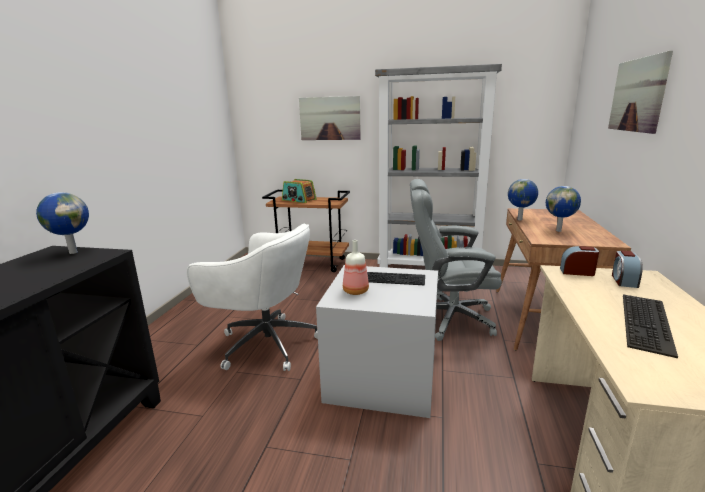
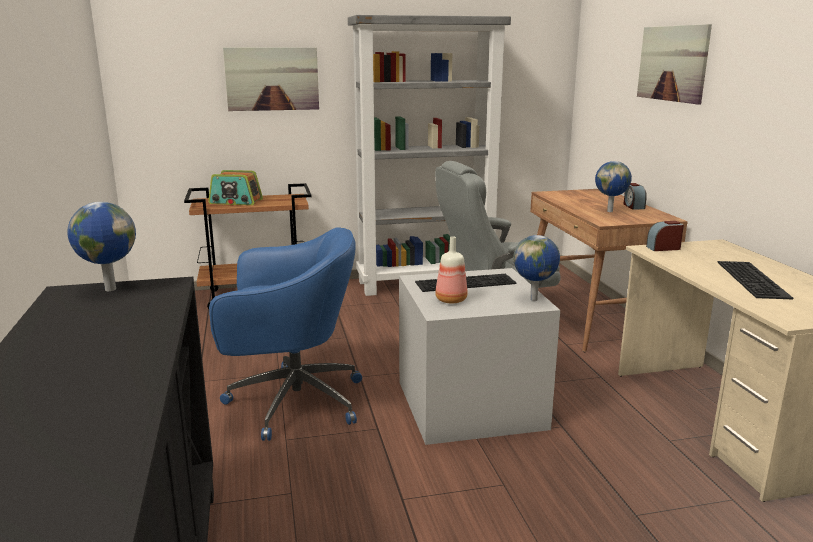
camera: 25 degrees left, 0 degrees up
(265, 343) = (291, 401): white office chair -> blue office chair
(520, 220) = (560, 203): globe -> globe (534, 299)
(624, 281) = (706, 250): alarm clock -> alarm clock (633, 206)

